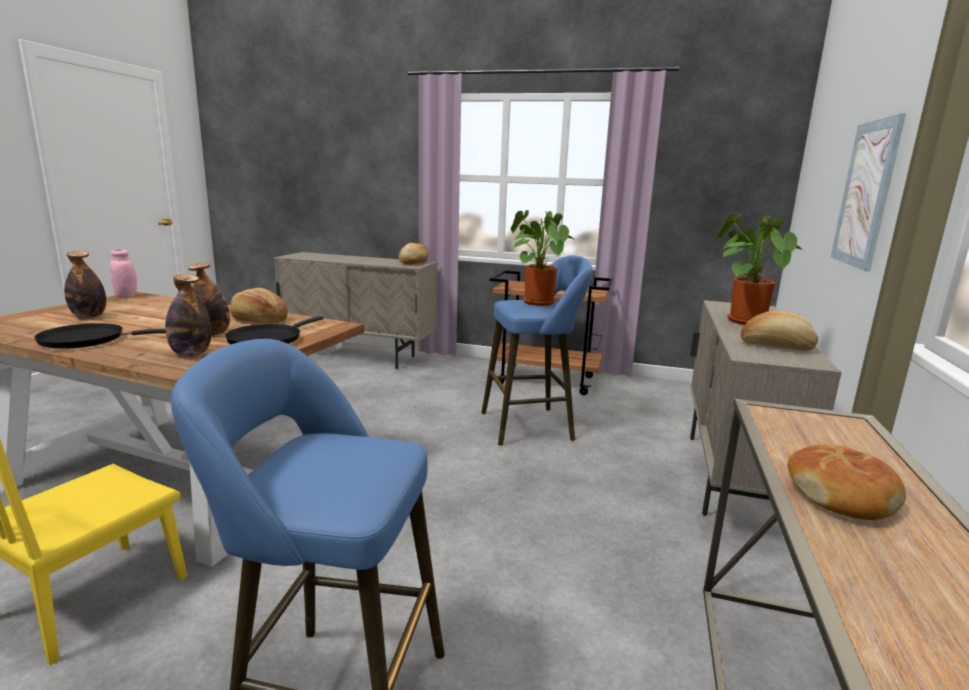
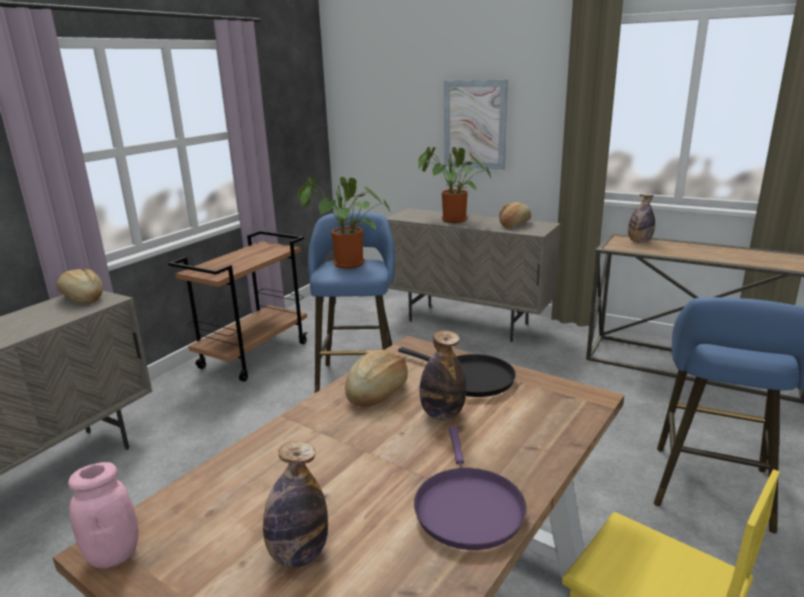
camera: 75 degrees left, 5 degrees up
(88, 340) = (467, 507): black frying pan -> purple frying pan
(191, 353) = (527, 415): bottle -> bottle (639, 241)
(841, 495) = (702, 253): bread -> none

